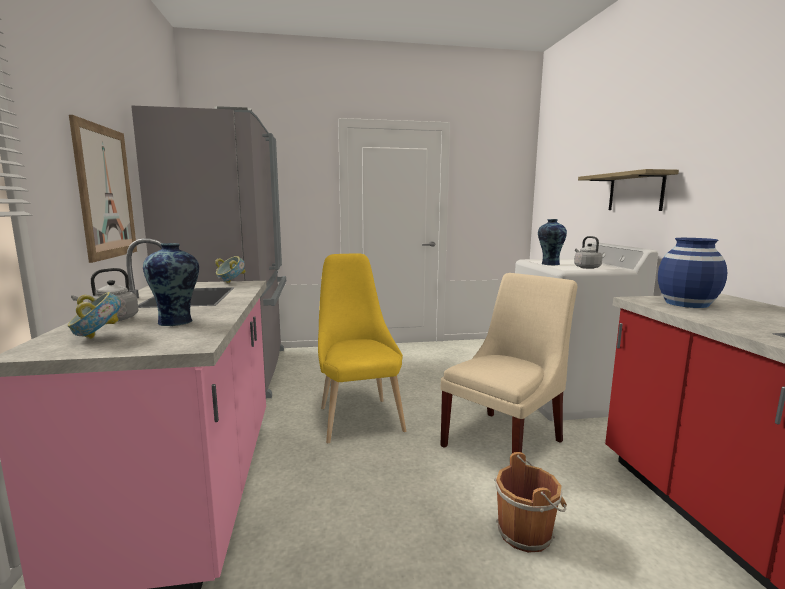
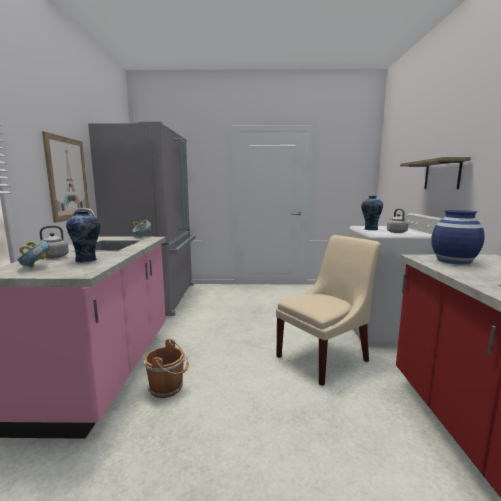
camera: 10 degrees right, 0 degrees up
(358, 416) = (227, 332): yellow chair -> none
(527, 532) = (315, 420): brown bucket -> brown bucket (168, 387)

